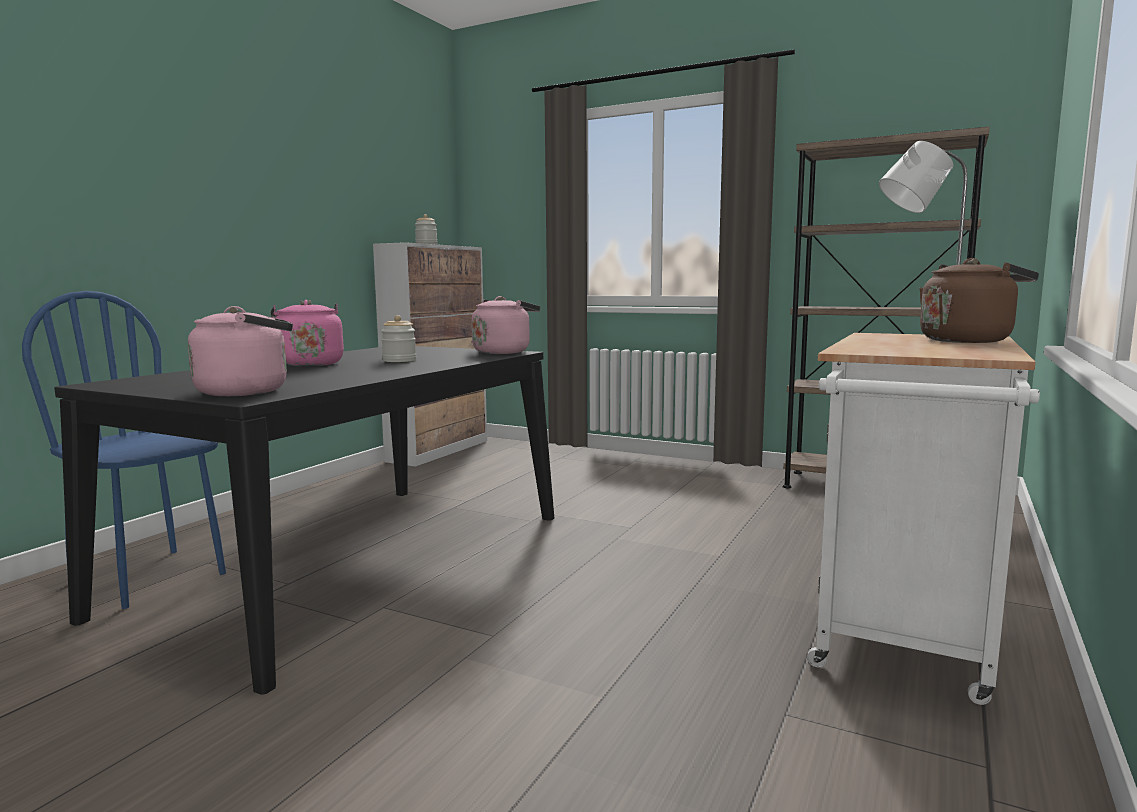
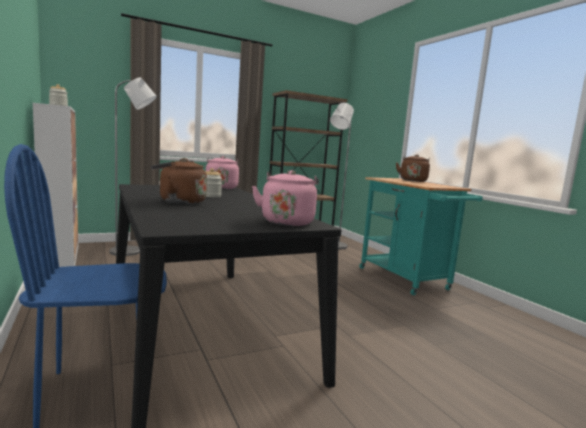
camera: 55 degrees left, 0 degrees up
(308, 364) = (179, 202): pink kettle -> brown kettle
(522, 458) = (132, 252): none -> grey floor lamp
(904, 637) = (407, 280): white cart -> turquoise cart

